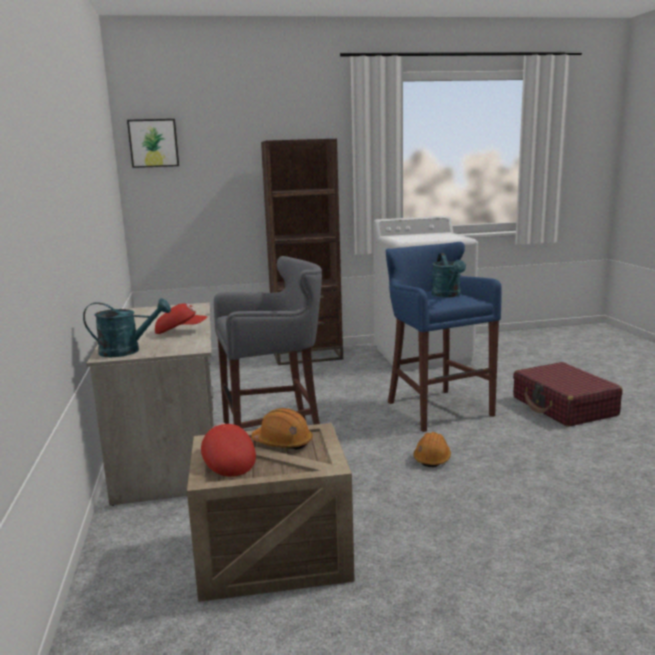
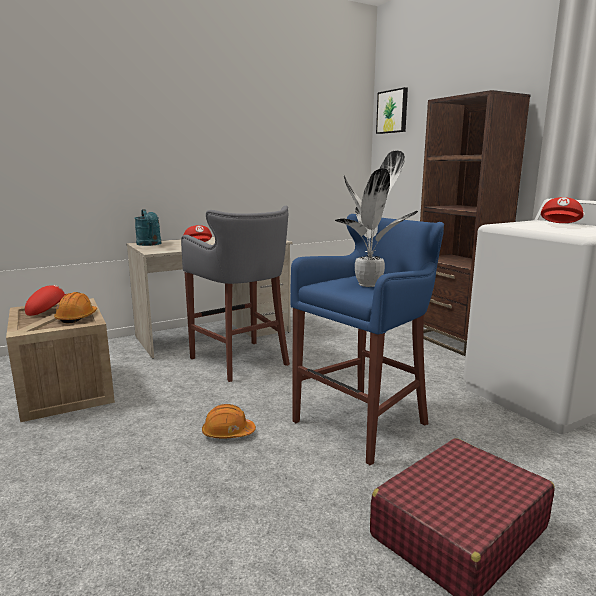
camera: 70 degrees right, 0 degrees up
(415, 236) = (560, 225): none -> red cap
(448, 295) = (370, 284): turquoise watering can -> potted plant

